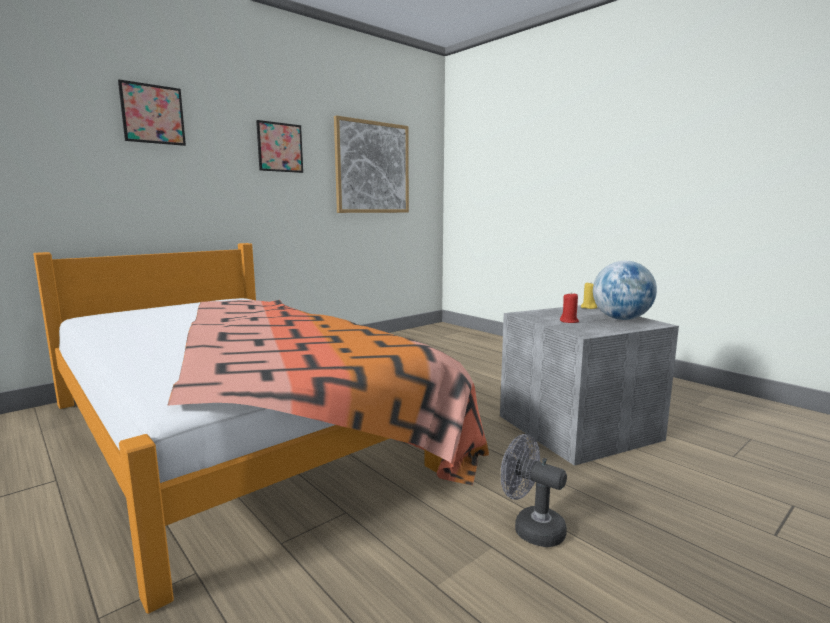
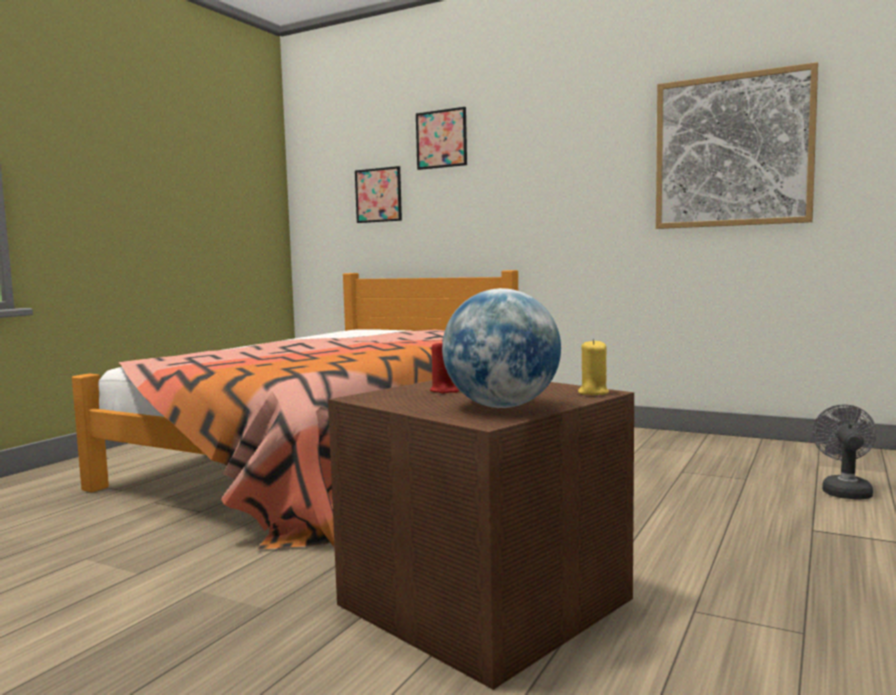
camera: 70 degrees right, 5 degrees down
(280, 147) = (572, 147): picture -> picture (378, 195)
(531, 528) = (171, 588): grey fan -> grey fan (844, 490)
(581, 428) = (484, 604): grey storage box -> brown storage box

